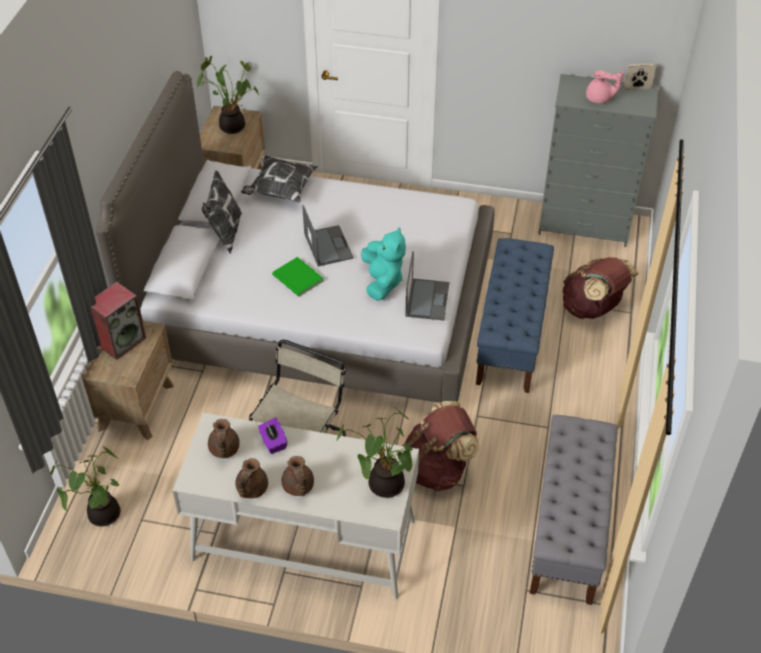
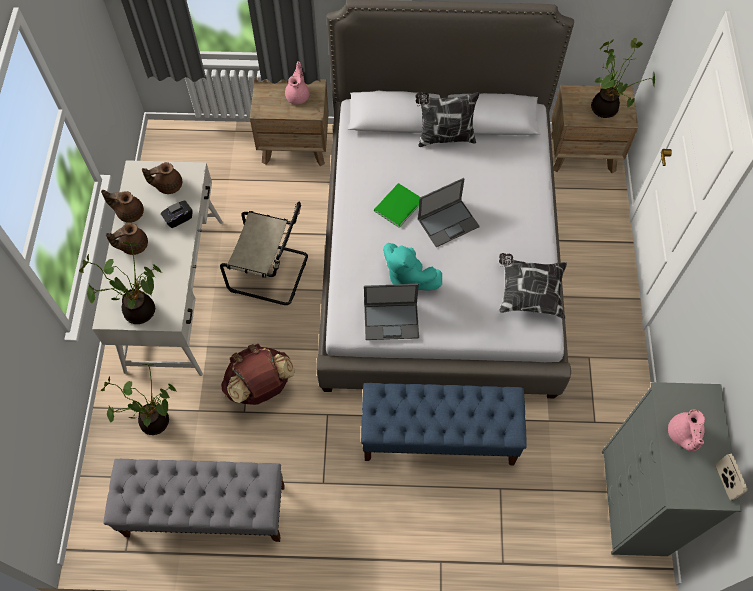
camera: 80 degrees right, 15 degrees up
(101, 514) = (187, 151): potted plant -> potted plant (154, 419)
(122, 341) = (298, 96): speaker -> pink teapot
(273, 442) = (178, 218): purple tissue box -> black tissue box
(280, 190) = (518, 168): pillow -> pillow (529, 292)
(382, 282) = (407, 277): turquoise plush toy -> turquoise plush toy turned 60 degrees clockwise
(592, 308) = (498, 519): brown backpack -> none

